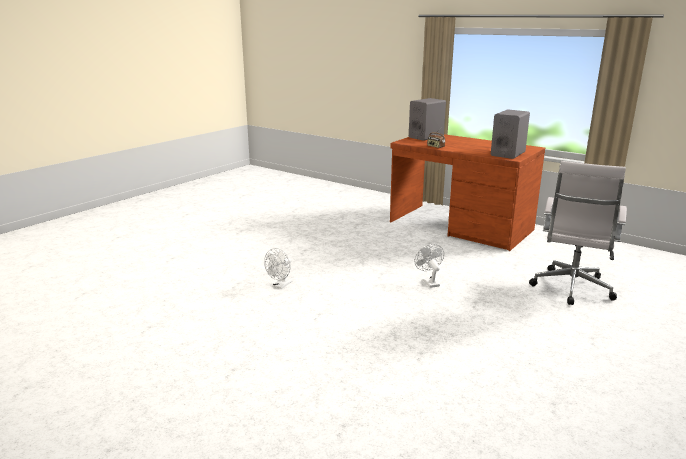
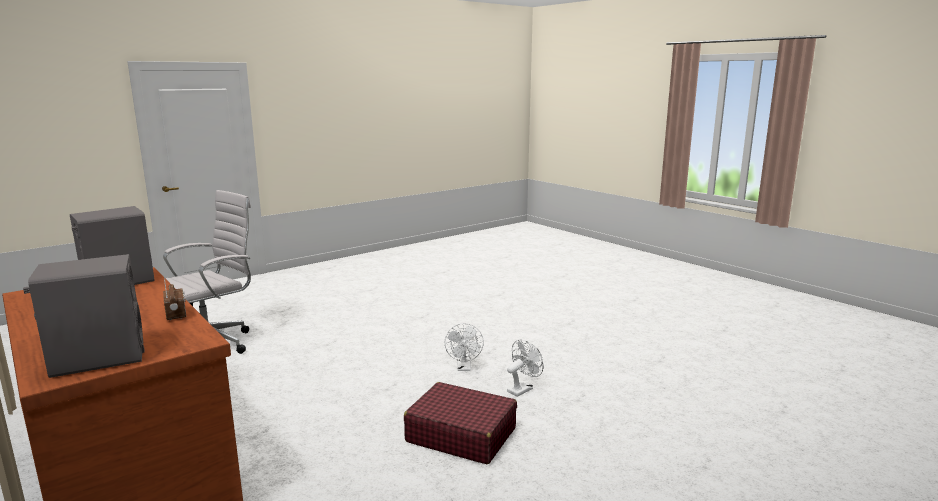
camera: 165 degrees left, 5 degrees down
(313, 256) = (461, 435): none -> red suitcase
(429, 282) = (343, 370): white fan -> white fan (464, 368)

